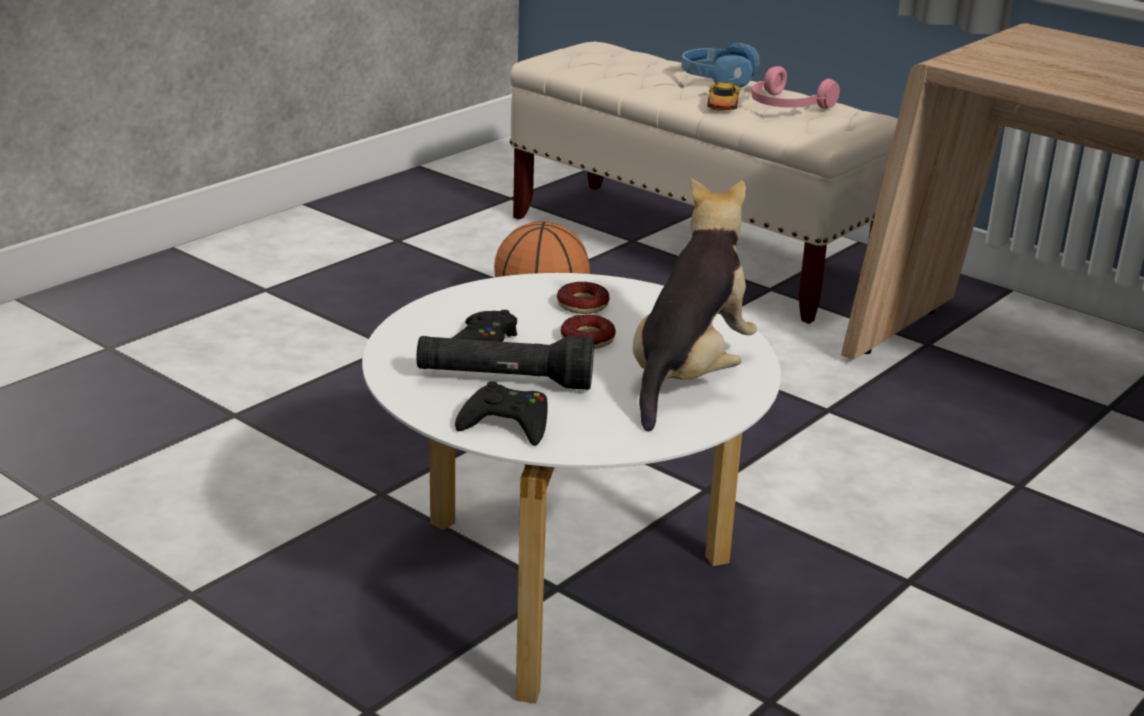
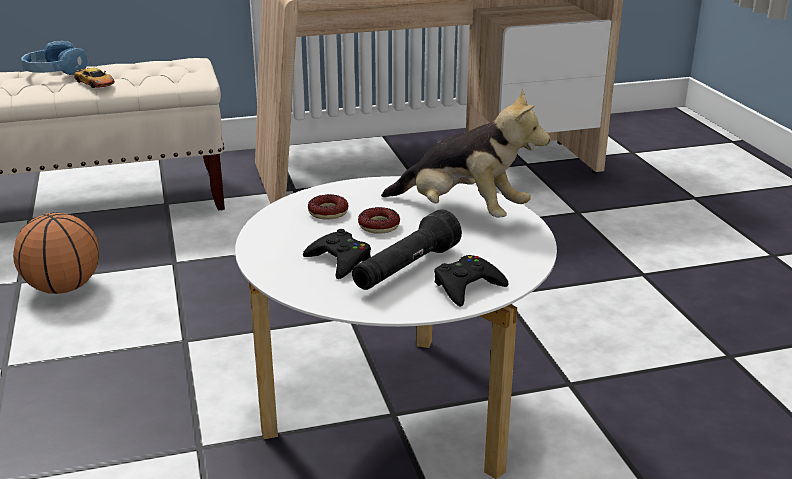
camera: 55 degrees left, 0 degrees up
(688, 375) = (462, 212): plush toy -> plush toy turned 150 degrees clockwise
(786, 106) = (135, 71): pink headphones -> none

